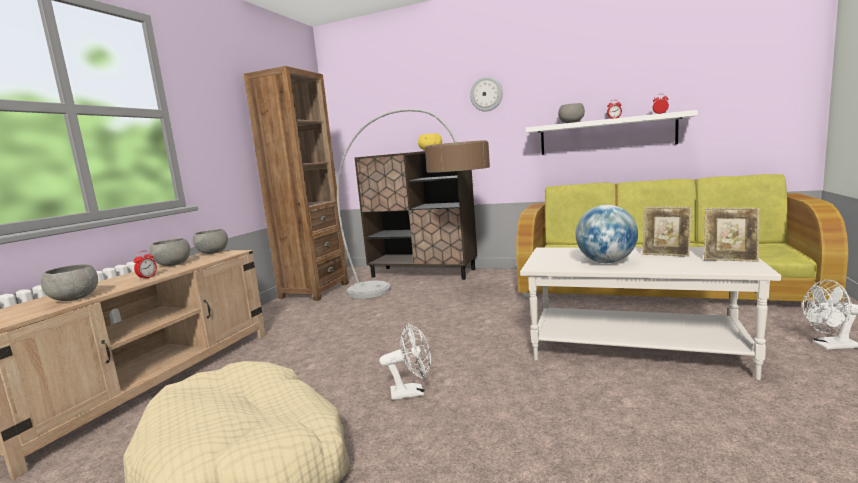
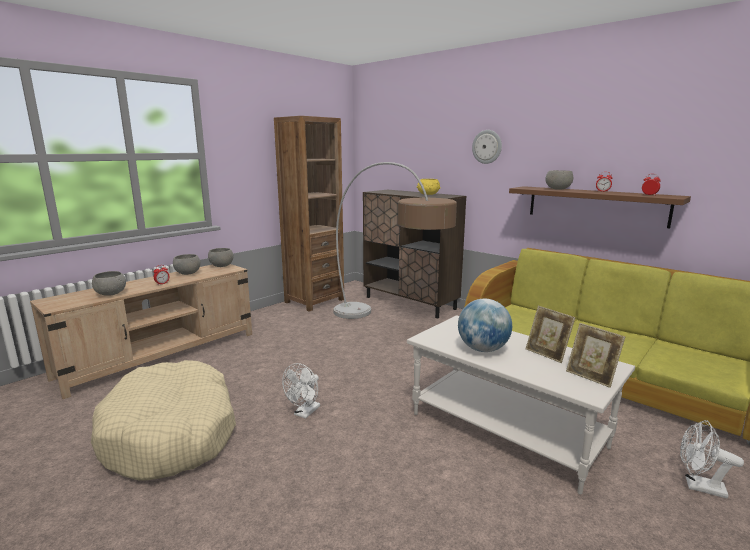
camera: 20 degrees right, 5 degrees up
(413, 392) = (305, 413): white fan -> white fan turned 105 degrees clockwise
(606, 135) = (595, 205): white shelf -> brown shelf

